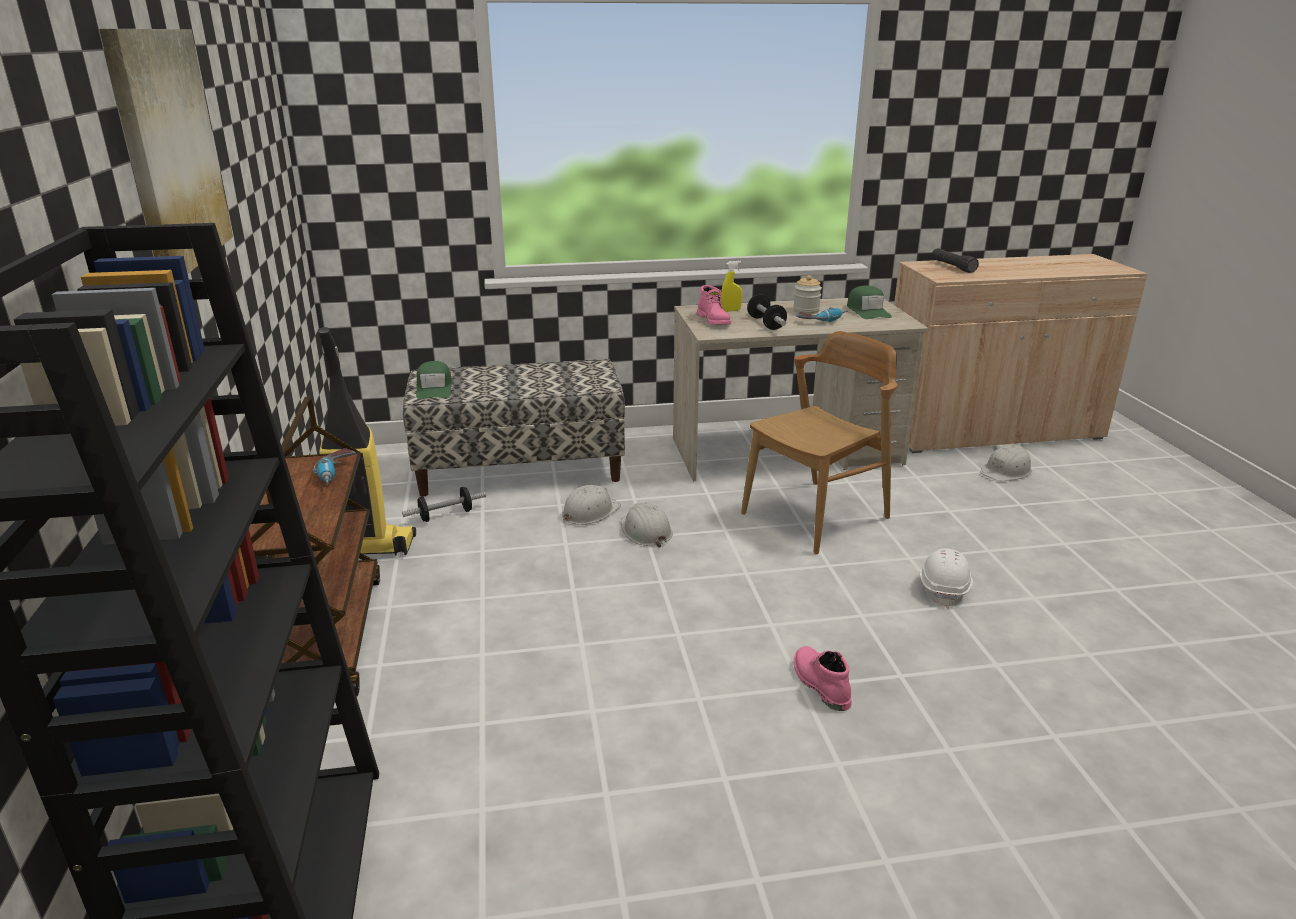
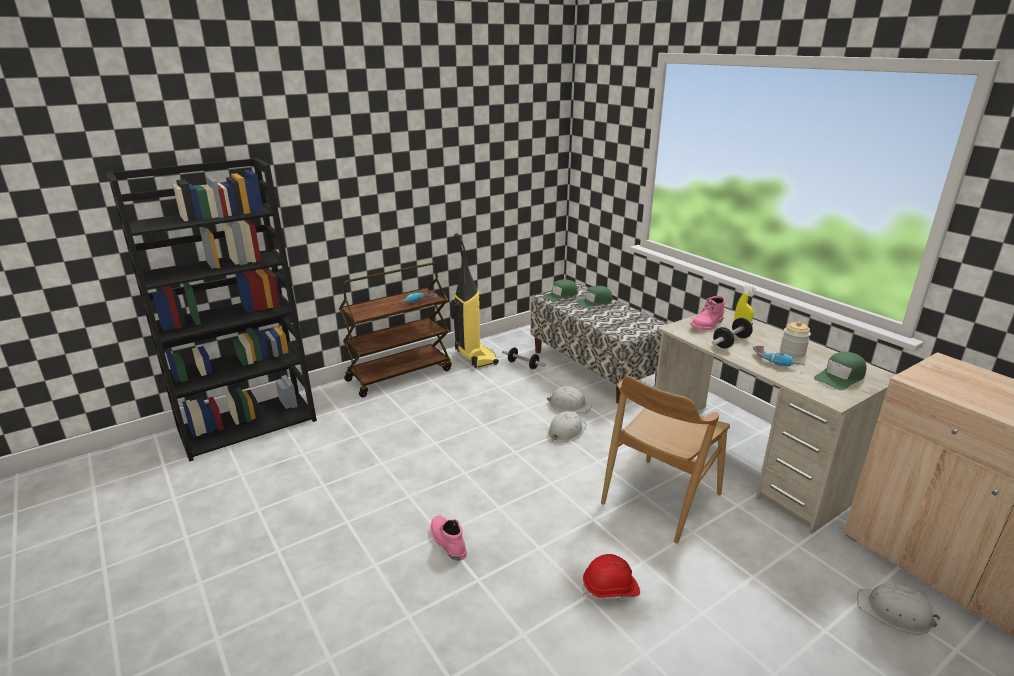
camera: 65 degrees right, 0 degrees up
(169, 149) = (372, 134): picture -> none
(487, 376) = (594, 302): none -> green cap
(816, 516) = (660, 498): brown chair -> brown chair turned 105 degrees clockwise
(819, 684) = (447, 541): pink boot -> pink boot turned 75 degrees counterclockwise
(943, 589) = (610, 589): white hard hat -> red hard hat
(952, 267) = (973, 380): black flashlight -> none

